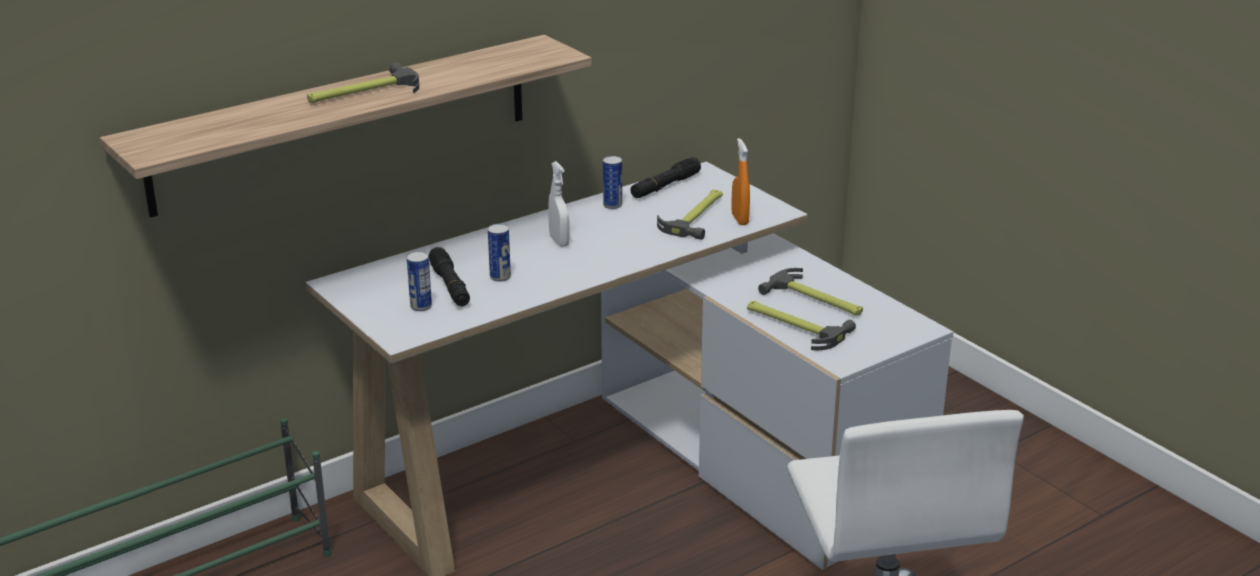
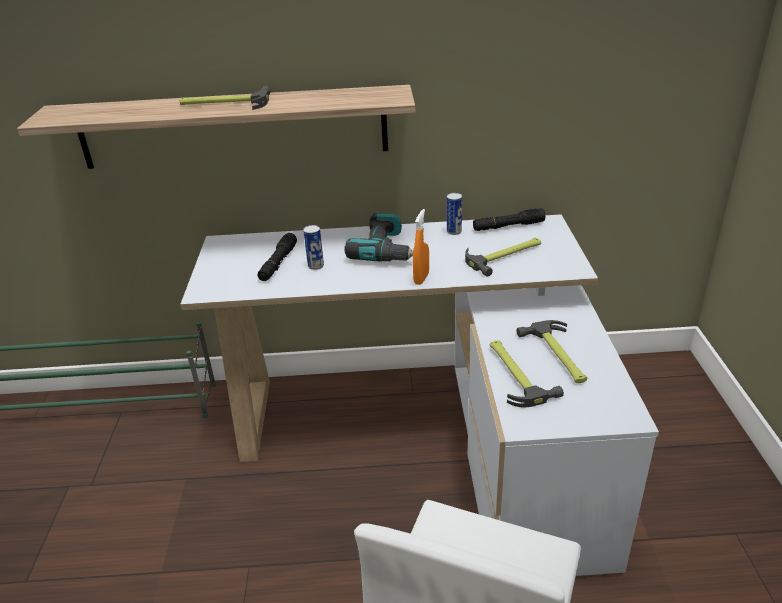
camera: 35 degrees right, 5 degrees up
(421, 306) = (242, 273): can -> none
(559, 241) = (385, 250): white spray bottle -> power drill
(739, 219) = (536, 267): orange spray bottle -> orange spray bottle (421, 278)

